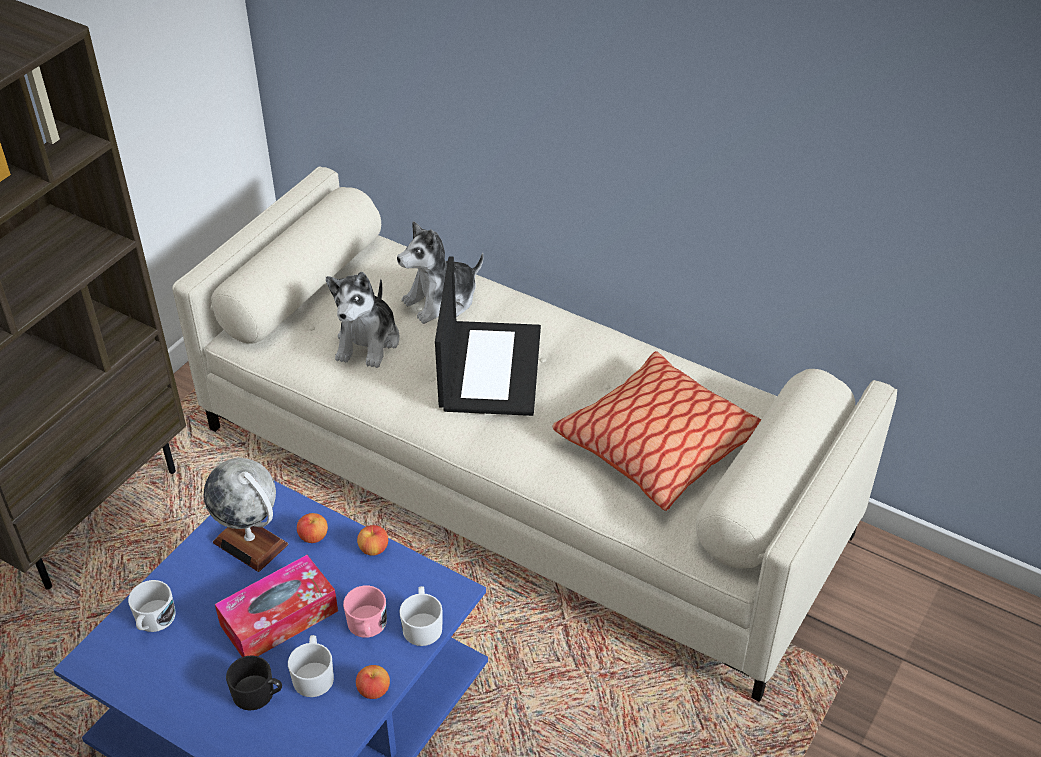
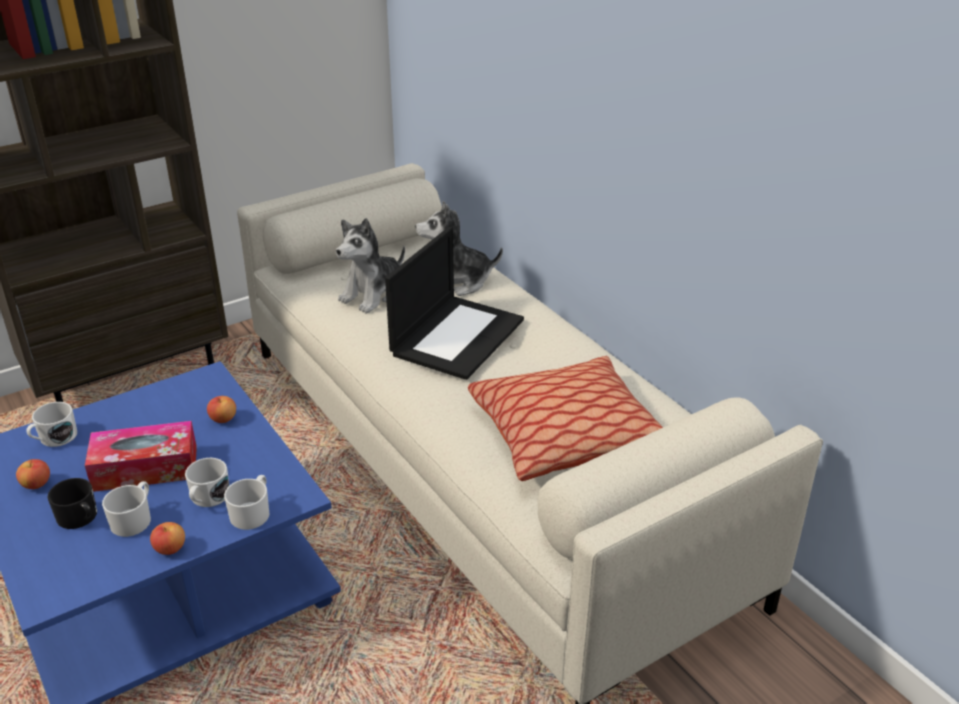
camera: 25 degrees right, 10 degrees down
(251, 543) = (172, 408): globe -> none
(367, 626) = (208, 498): pink mug -> white mug
(373, 549) = (262, 442): apple -> apple (36, 484)

